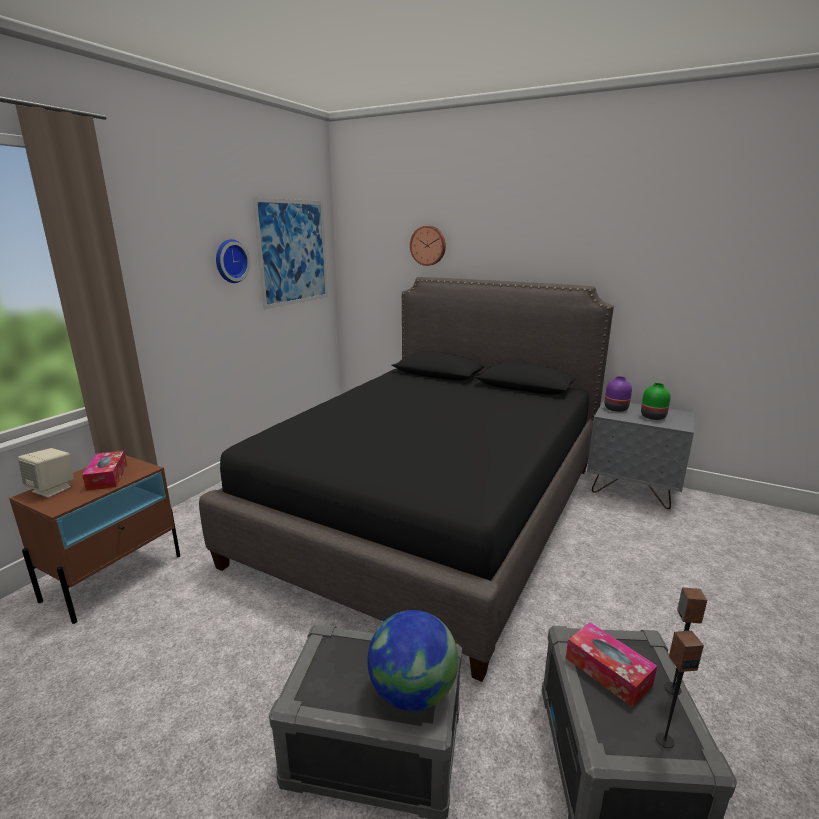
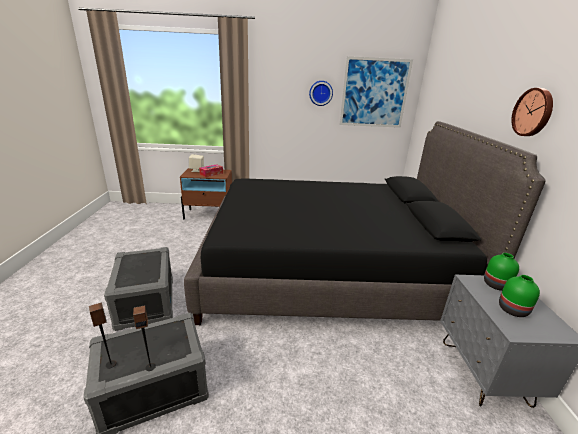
camera: 60 degrees right, 5 degrees up
(412, 692) = (132, 279): globe -> none
(428, 245) = (455, 97): wall clock -> wall clock (533, 112)
(608, 671) = (158, 338): tissue box -> none
(616, 408) = (497, 285): purple vase -> green vase

